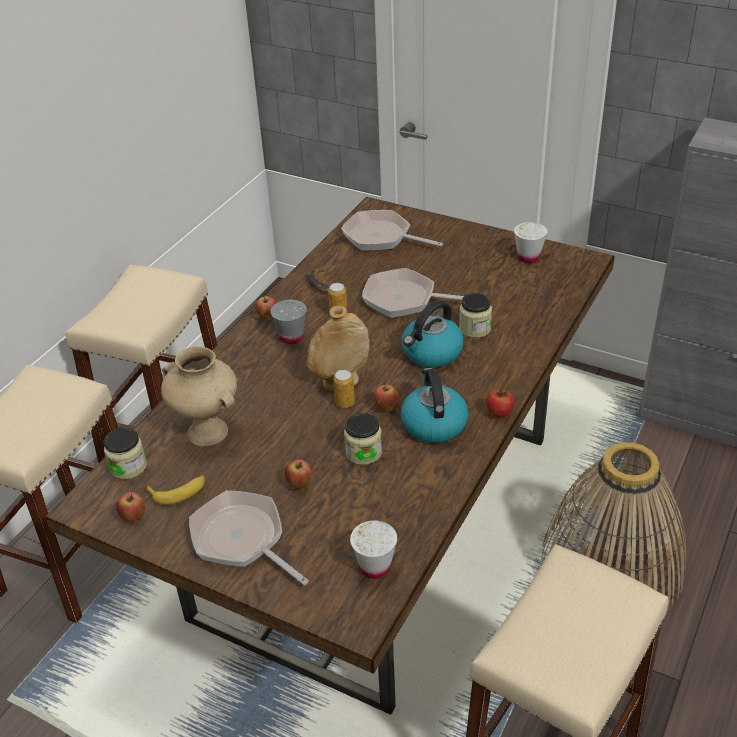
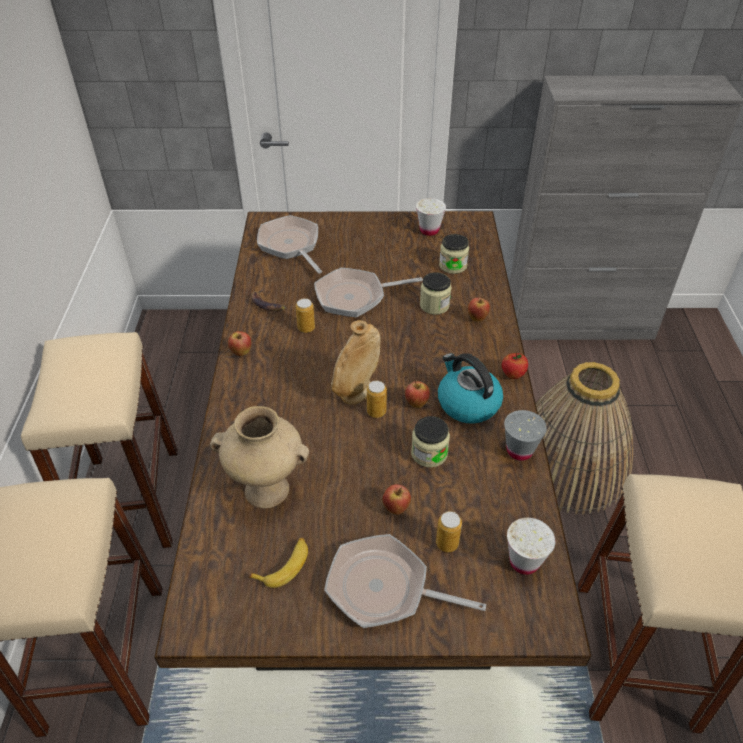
camera: 30 degrees left, 5 degrees up
(128, 467) = (210, 560): jar -> jar (453, 265)
(134, 518) = (257, 614): apple -> apple (477, 318)
(291, 337) = (278, 365): grey cup -> grey cup (519, 451)
(320, 527) = (447, 543): none -> can
(381, 237) = (291, 245): frying pan -> frying pan turned 60 degrees clockwise
(431, 353) = (416, 339): kettle -> none

